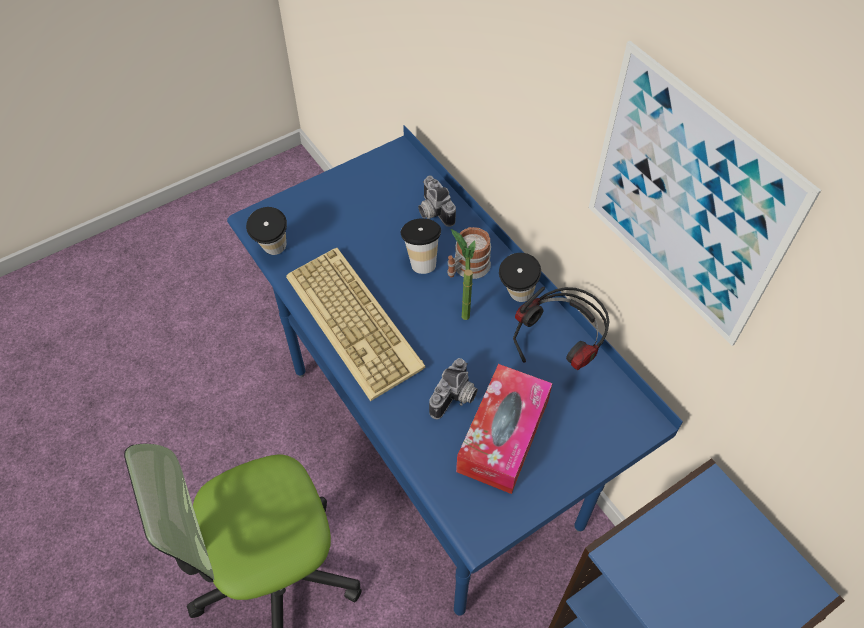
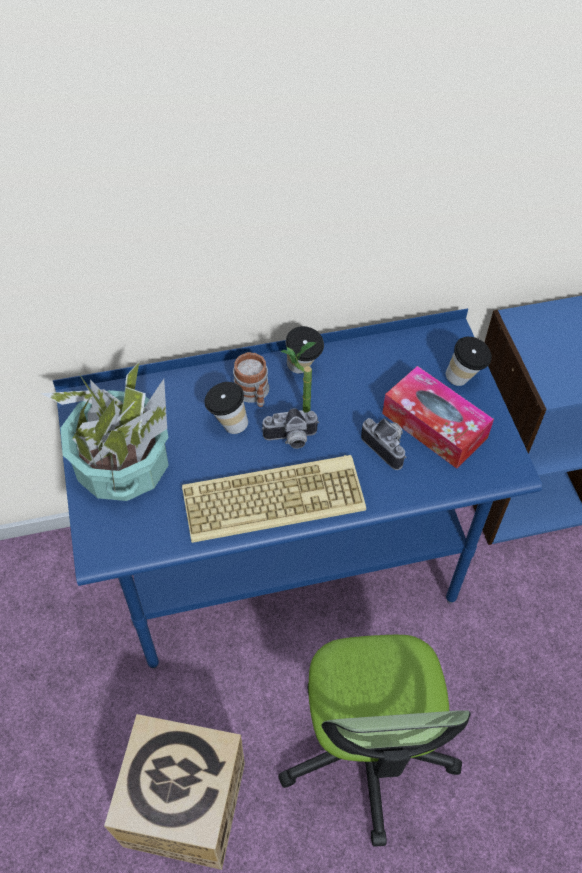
camera: 70 degrees left, 0 degrees up
(191, 442) = (184, 805): none -> cardboard box
(274, 252) = (153, 546): cup -> cup (464, 380)
(345, 205) = (123, 465): none -> potted plant
(432, 212) = (172, 398): camera -> camera (291, 439)
(560, 349) = (367, 359): headphones -> none
(684, 200) = (414, 162): picture -> none

